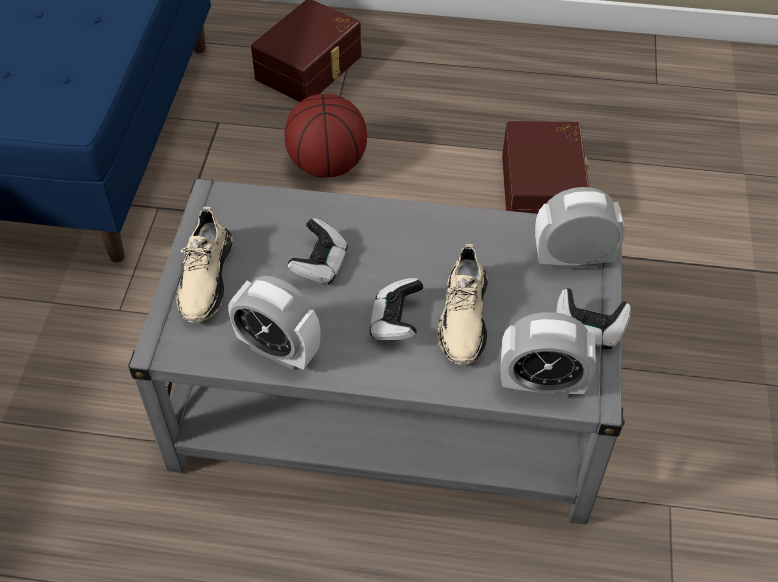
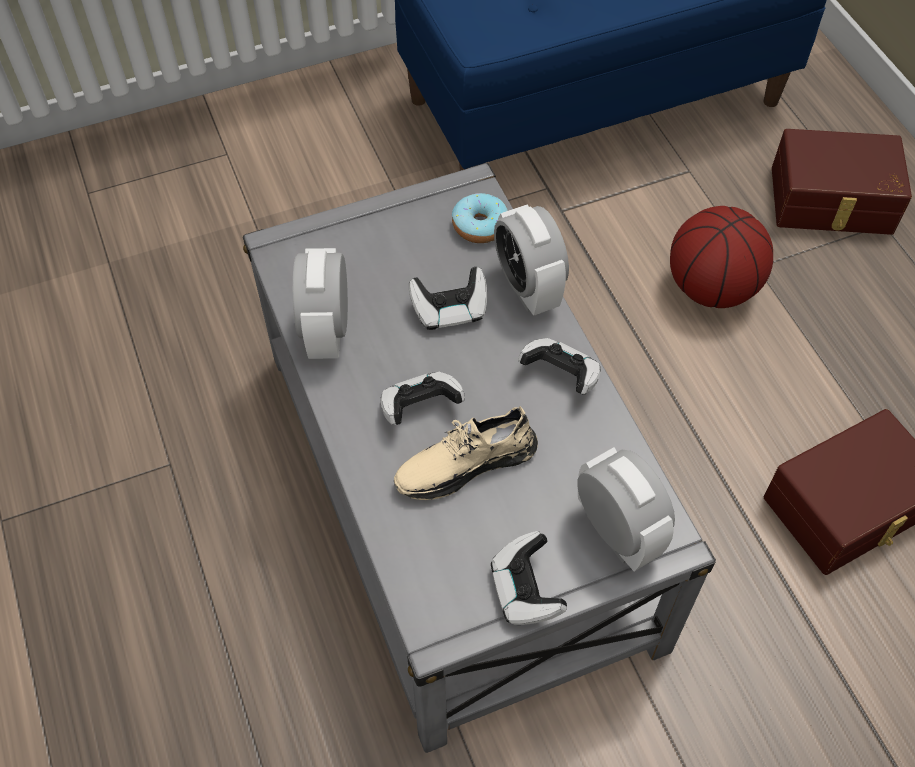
camera: 60 degrees right, 5 degrees up
(205, 278) = (372, 233): beige shoe -> none
(254, 210) = (480, 226): none -> donut
(426, 228) = (560, 375): none -> game controller
(541, 384) = (423, 575): alarm clock -> alarm clock (528, 288)

